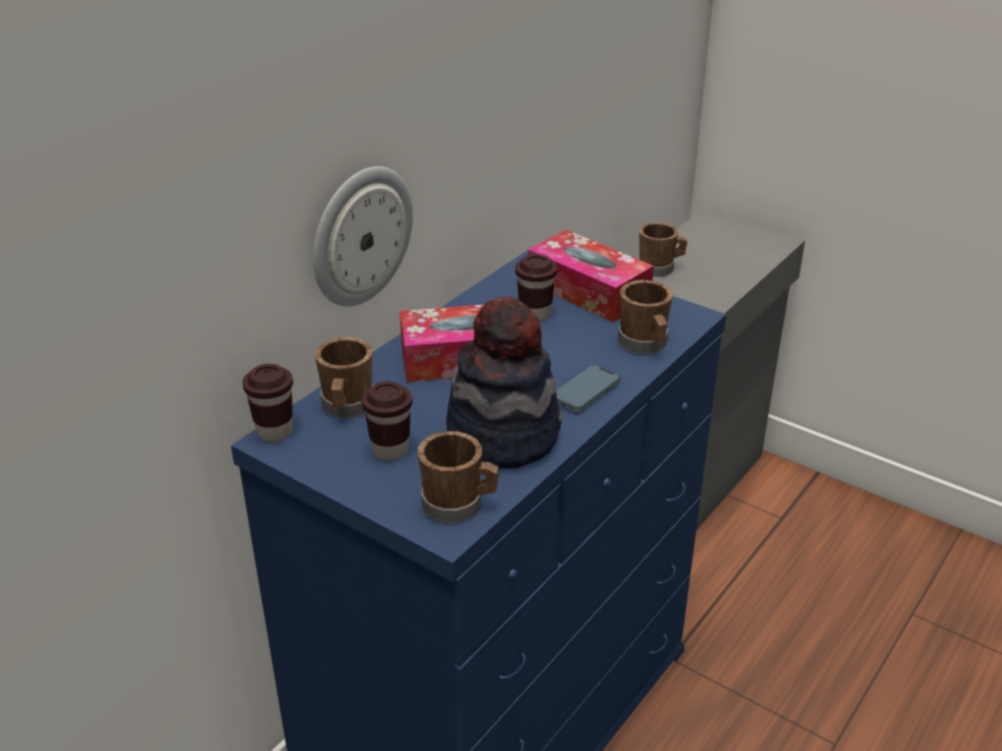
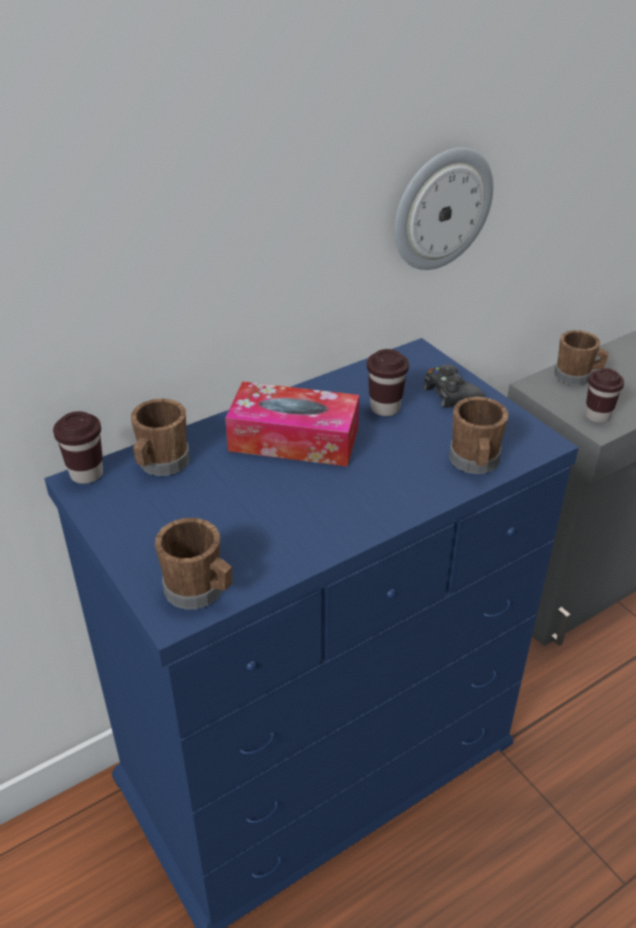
camera: 20 degrees right, 5 degrees up
(360, 235) = (213, 303): wall clock -> wall clock (441, 209)
(390, 450) = (172, 517): brown cup -> brown cup (597, 416)
(503, 434) = (284, 526): hat -> none
(585, 392) = (387, 500): phone -> none
(588, 291) = (450, 393): tissue box -> black game controller

